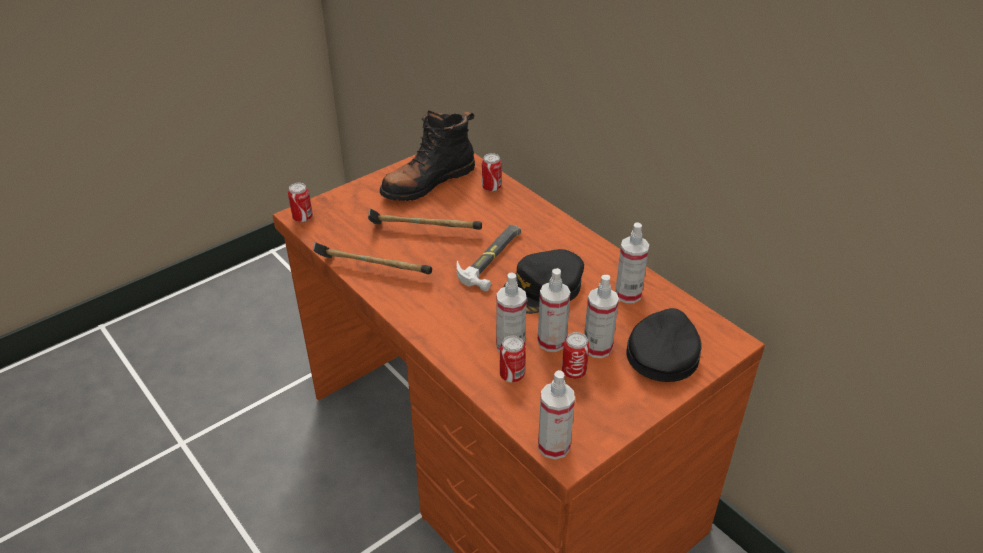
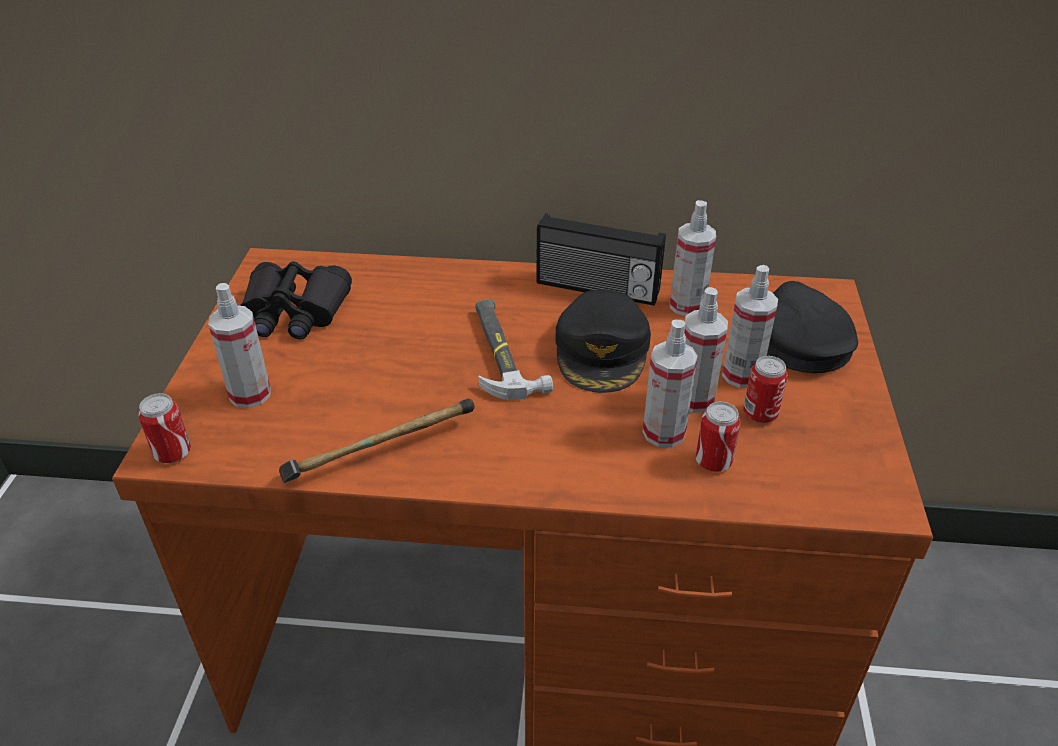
camera: 45 degrees left, 0 degrees up
(422, 231) = (373, 372): hammer -> none
(428, 182) = (295, 312): black boot -> black binoculars
(491, 188) = (384, 277): can -> none
(553, 446) = (858, 502): spray bottle -> spray bottle (250, 394)
(591, 256) = (597, 289): none -> radio

